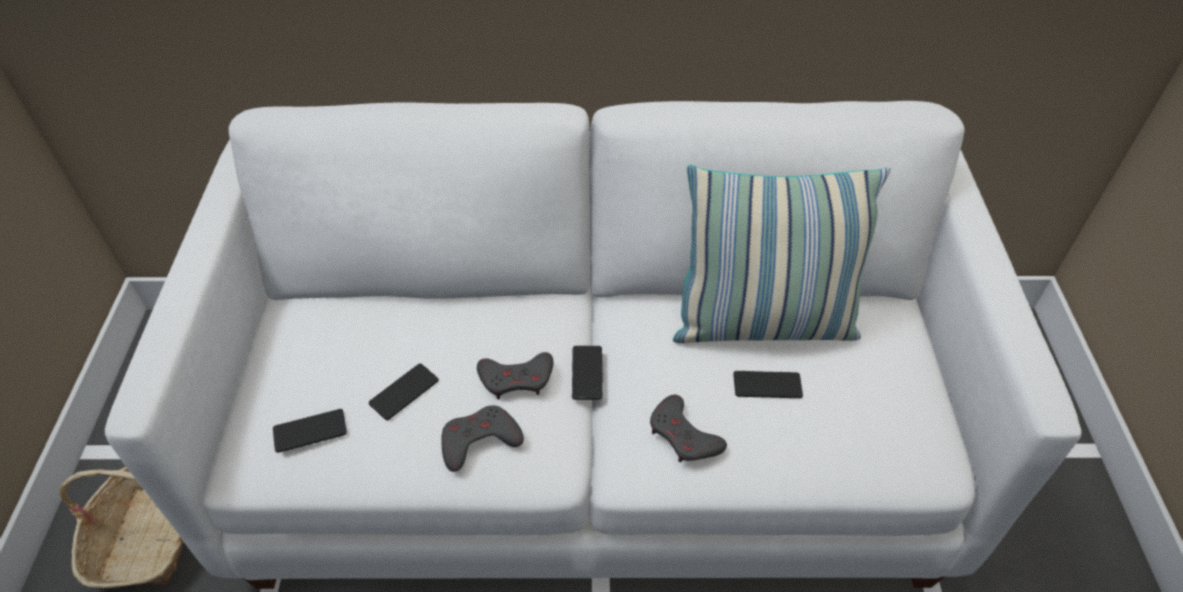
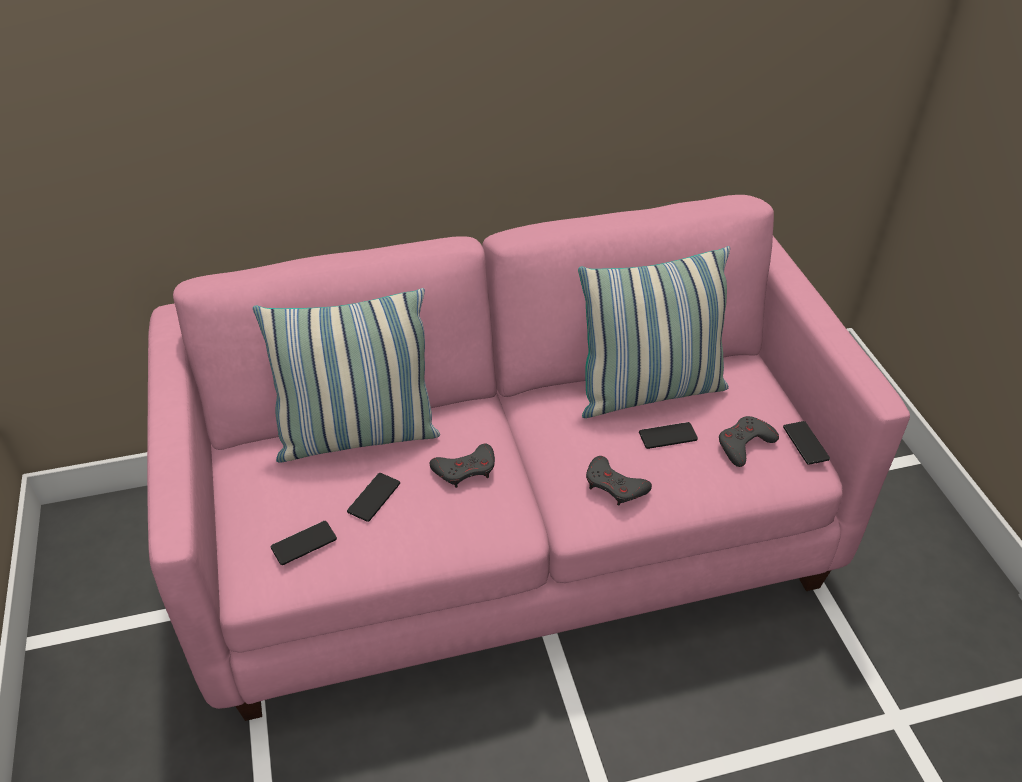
camera: 15 degrees left, 5 degrees down
(151, 534) = (125, 698): basket -> none
(414, 313) = (357, 436): none -> pillow
(479, 441) = (452, 522): grey game controller -> grey game controller (744, 444)
(587, 373) = (520, 455): phone -> phone (805, 443)
(593, 442) = (511, 535): white sofa -> pink sofa

